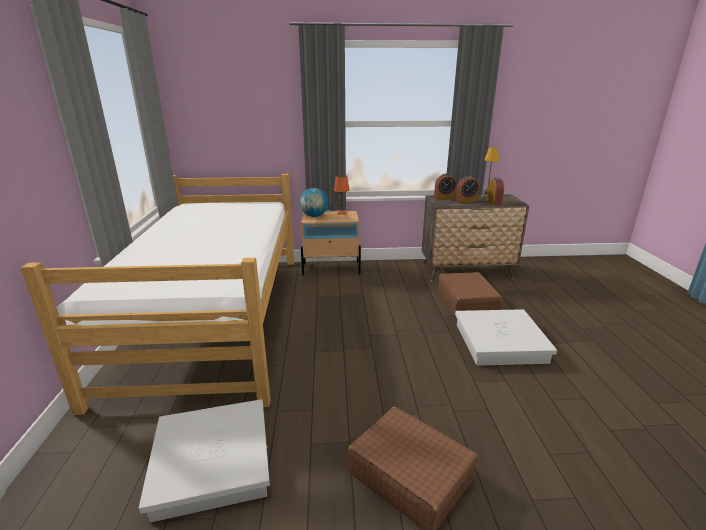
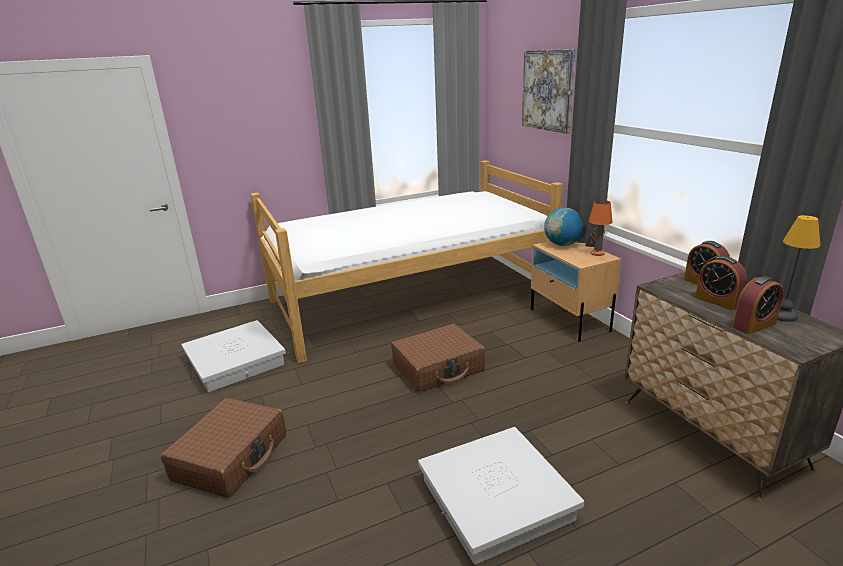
camera: 70 degrees right, 0 degrees up
(256, 101) = (548, 90): none -> picture
(466, 302) = (592, 449): brown suitcase -> brown suitcase (438, 367)

